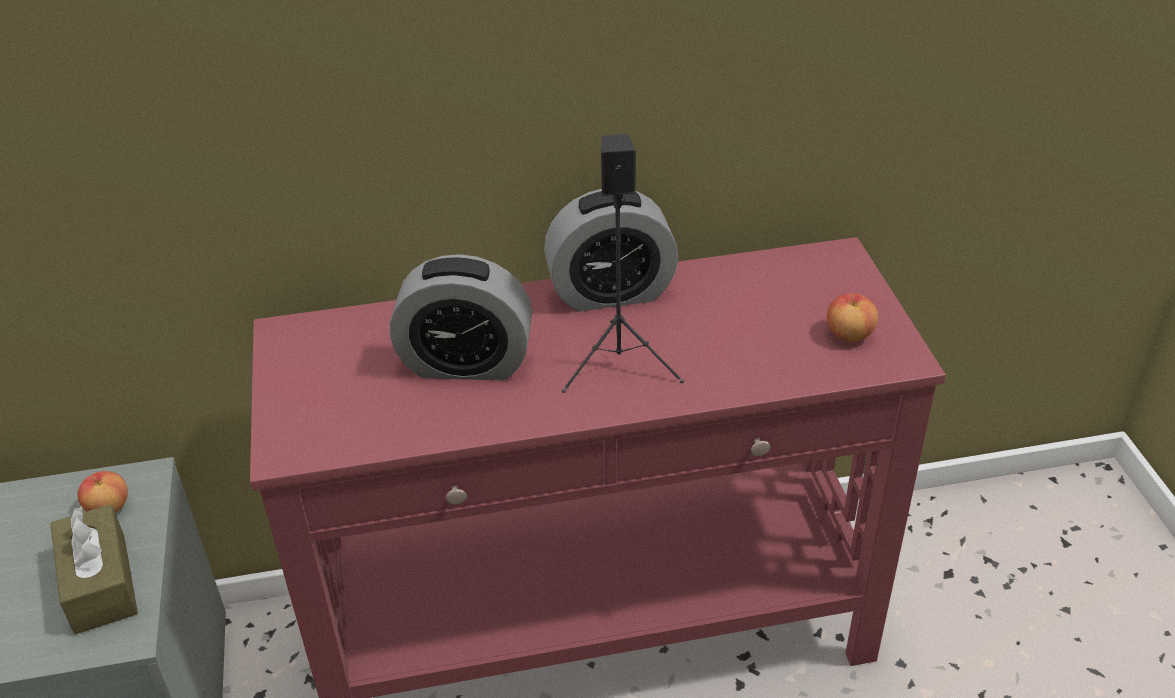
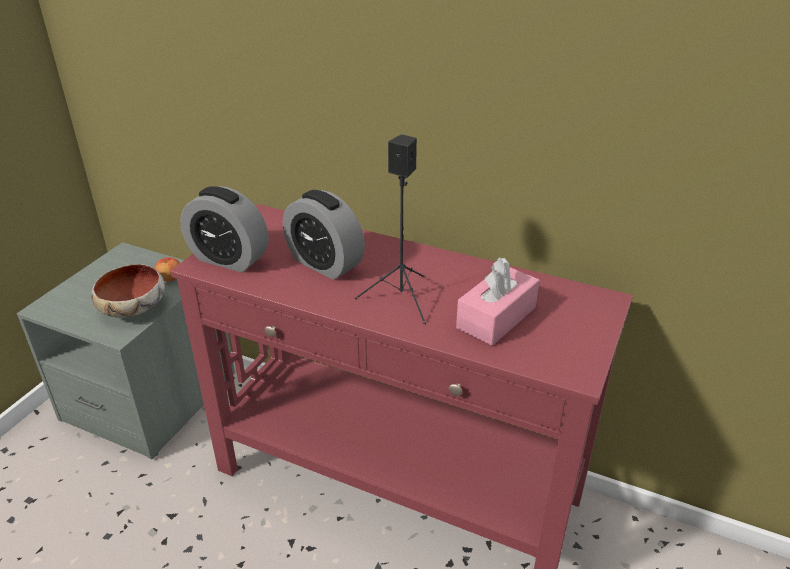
camera: 35 degrees right, 5 degrees down
(100, 583) = (133, 308): brown tissue box -> bowl
(611, 293) = (440, 262): alarm clock -> alarm clock (229, 259)
(752, 334) = (496, 317): none -> pink tissue box
(849, 334) = (559, 345): apple -> none

